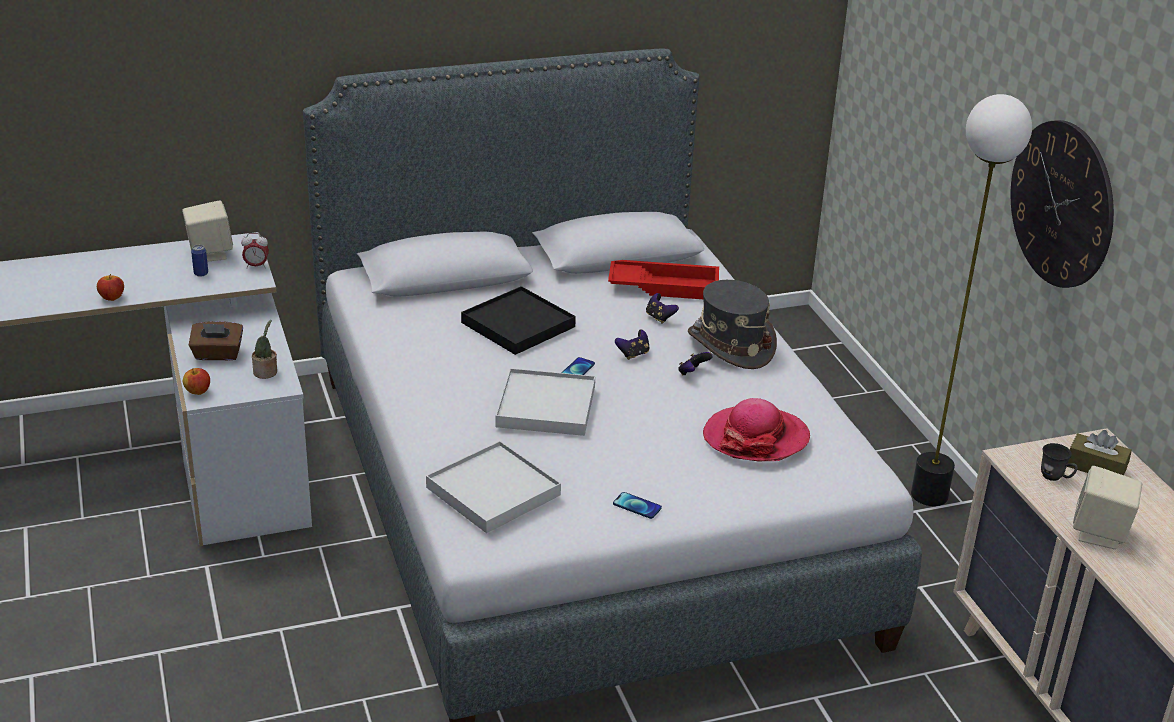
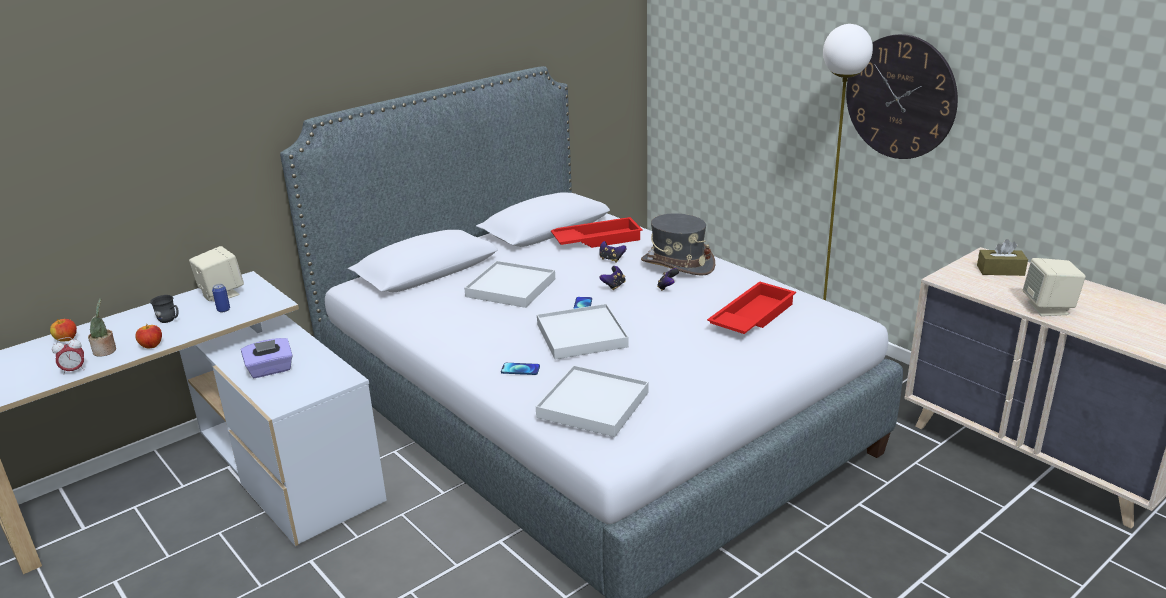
camera: 20 degrees left, 5 degrees down
(198, 392) = (272, 402): apple -> apple (66, 339)
(217, 354) = (270, 370): brown tissue box -> purple tissue box
(256, 266) = (270, 294): alarm clock -> alarm clock (74, 370)
(266, 373) = (324, 372): potted plant -> potted plant (106, 351)
(518, 325) = (511, 288): black tray -> white tray
(637, 506) = (711, 384): phone -> phone (520, 369)
(756, 438) = (751, 316): hat -> red tray
(1055, 477) = (984, 283): grey mug -> grey mug (170, 320)

